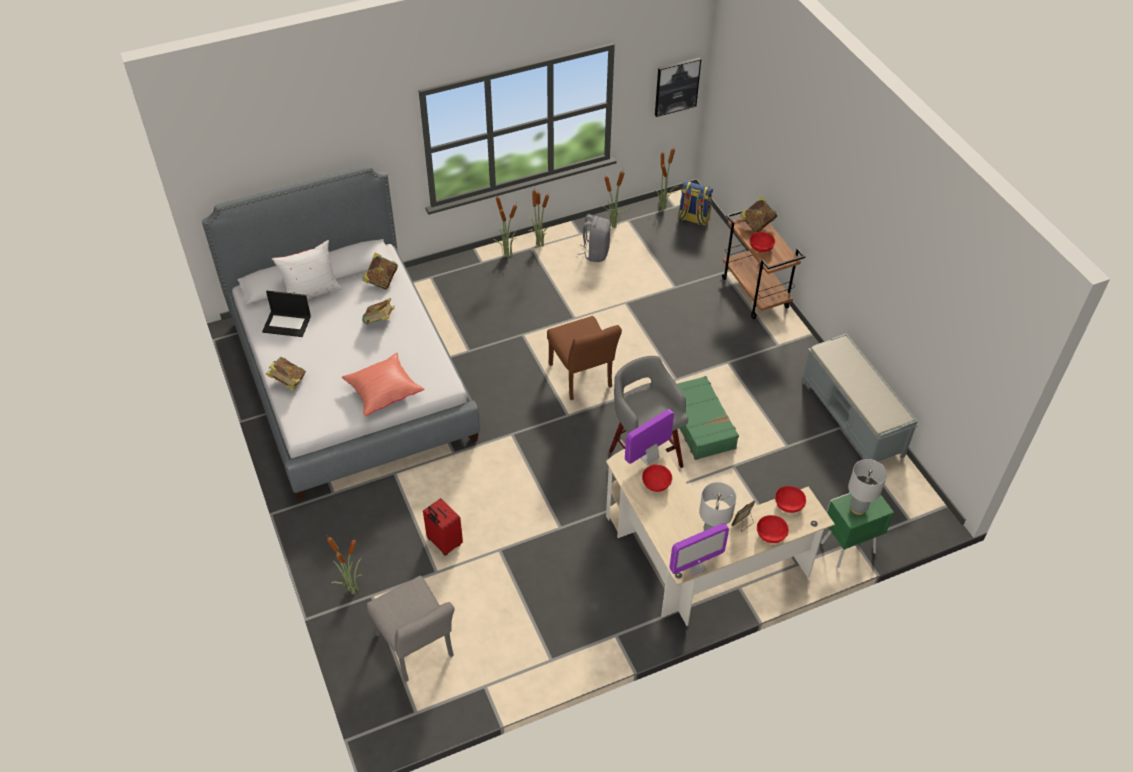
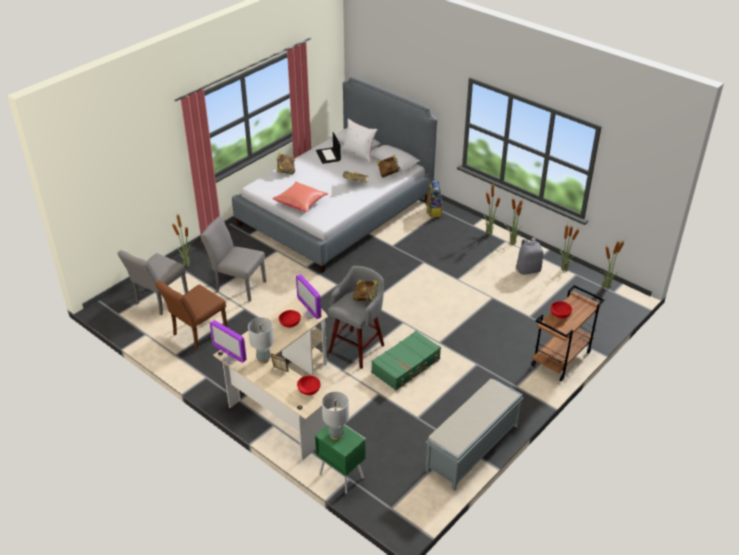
camera: 65 degrees right, 10 degrees down
(443, 543) = (237, 285): red suitcase -> grey chair
(582, 379) = (405, 299): brown chair -> brown chair (197, 334)
(648, 457) = (310, 314): monitor -> monitor turned 150 degrees counterclockwise
(676, 86) = (644, 195): picture -> none
(693, 219) = (610, 305): backpack -> backpack (433, 211)
(757, 224) = (585, 306): book -> book (366, 299)
(770, 535) = (277, 387): red bowl -> none

